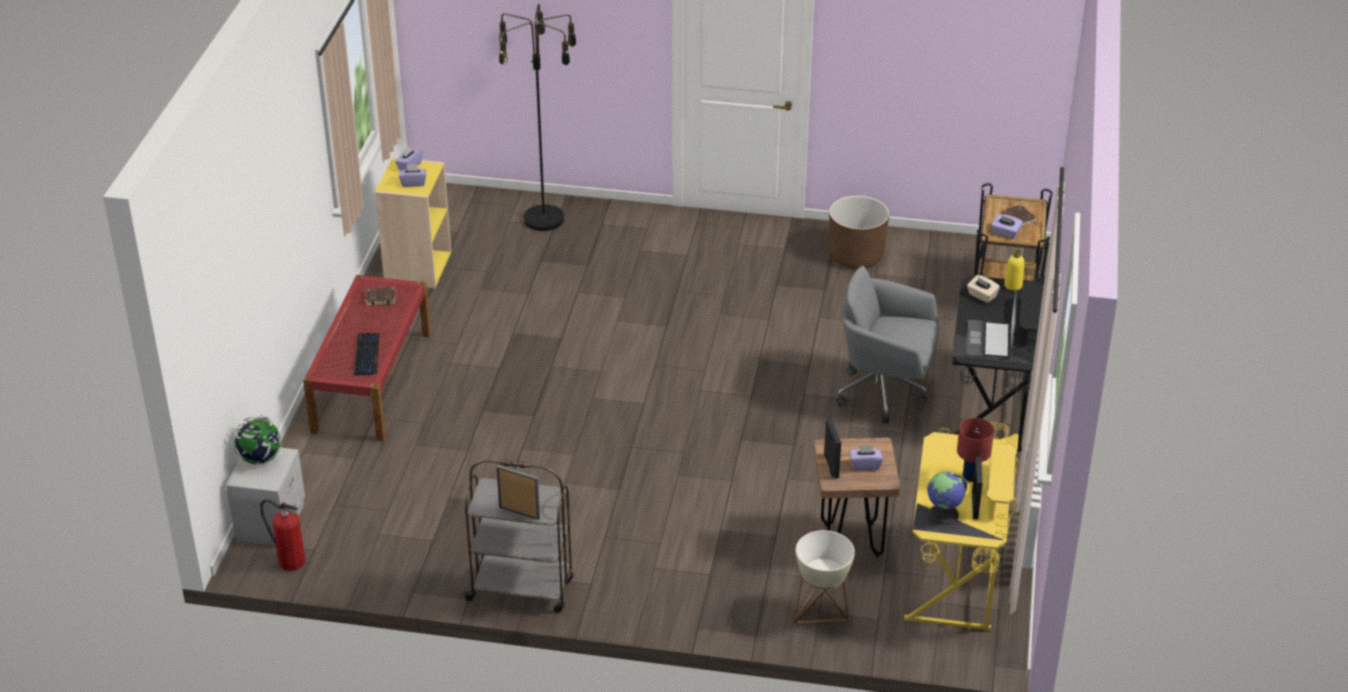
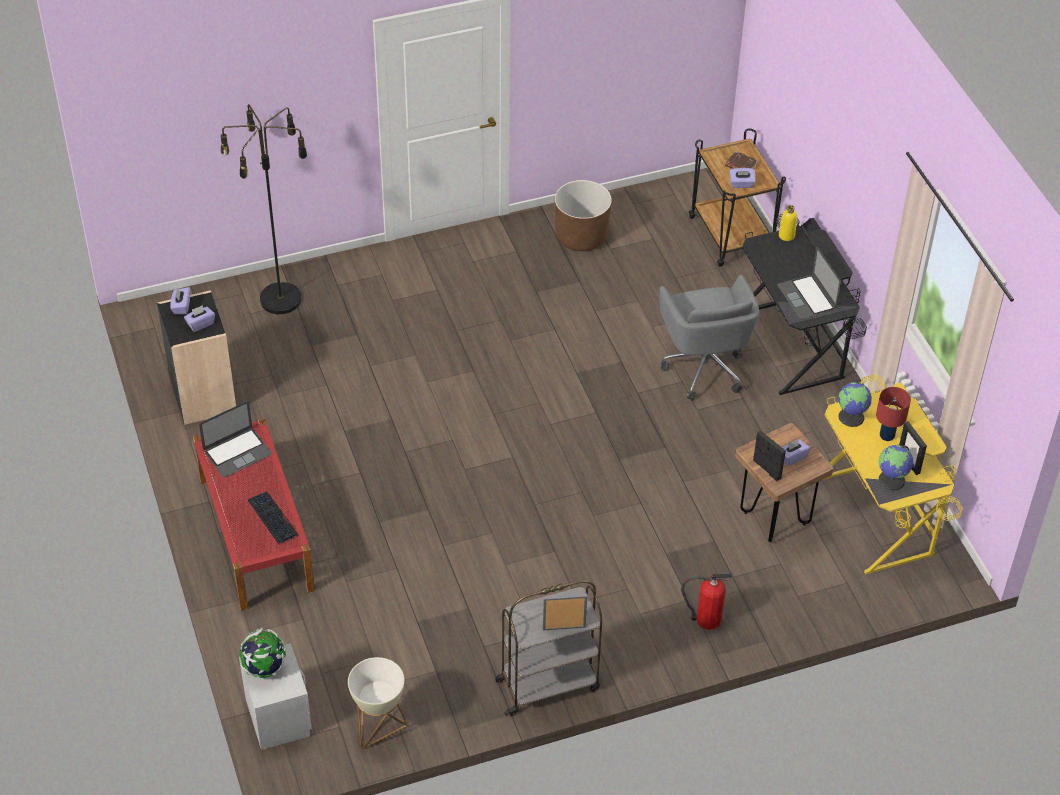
camera: 30 degrees left, 10 degrees up
(289, 560) = (326, 747): fire extinguisher -> fire extinguisher (706, 619)
(381, 298) = (237, 452): brown book -> laptop
(417, 267) = (202, 395): yellow bookcase -> black bookcase
(821, 611) = (798, 595): planter -> planter (379, 726)
(885, 395) = (702, 368): grey office chair -> grey office chair turned 90 degrees counterclockwise
(948, 449) = (852, 417): none -> globe
(982, 296) = (770, 255): beige tissue box -> none

